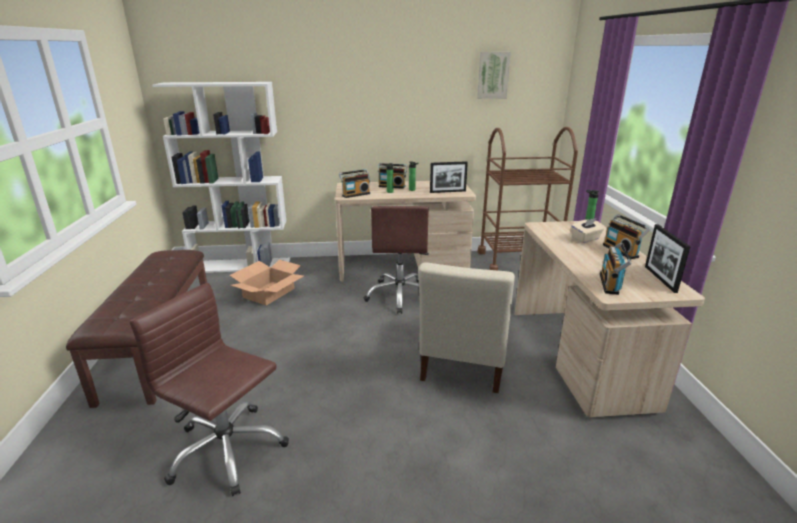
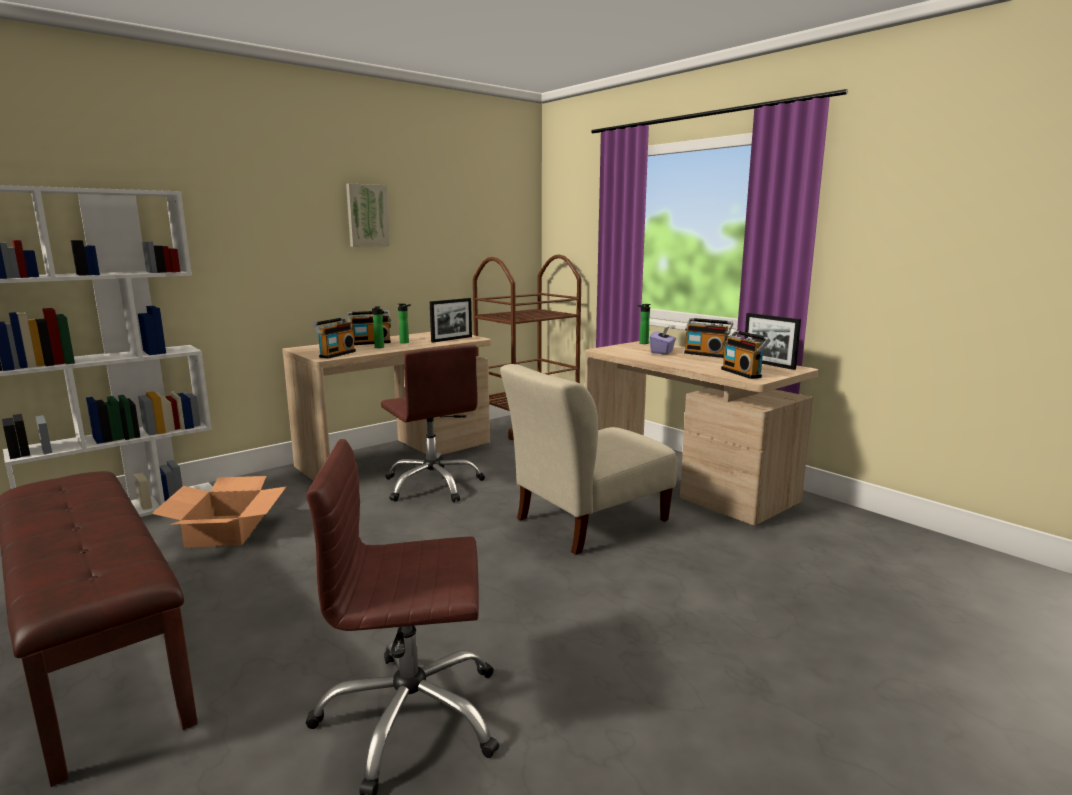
camera: 35 degrees left, 10 degrees down
(463, 361) = (587, 522): beige chair -> beige chair turned 75 degrees clockwise
(493, 75) = (467, 197): picture -> picture (367, 215)
(585, 239) = (662, 352): beige tissue box -> purple tissue box

